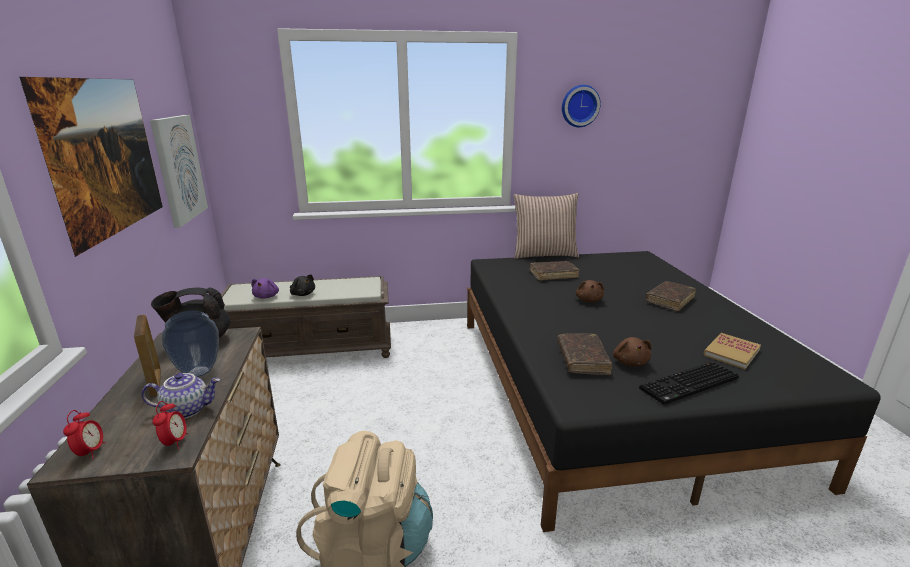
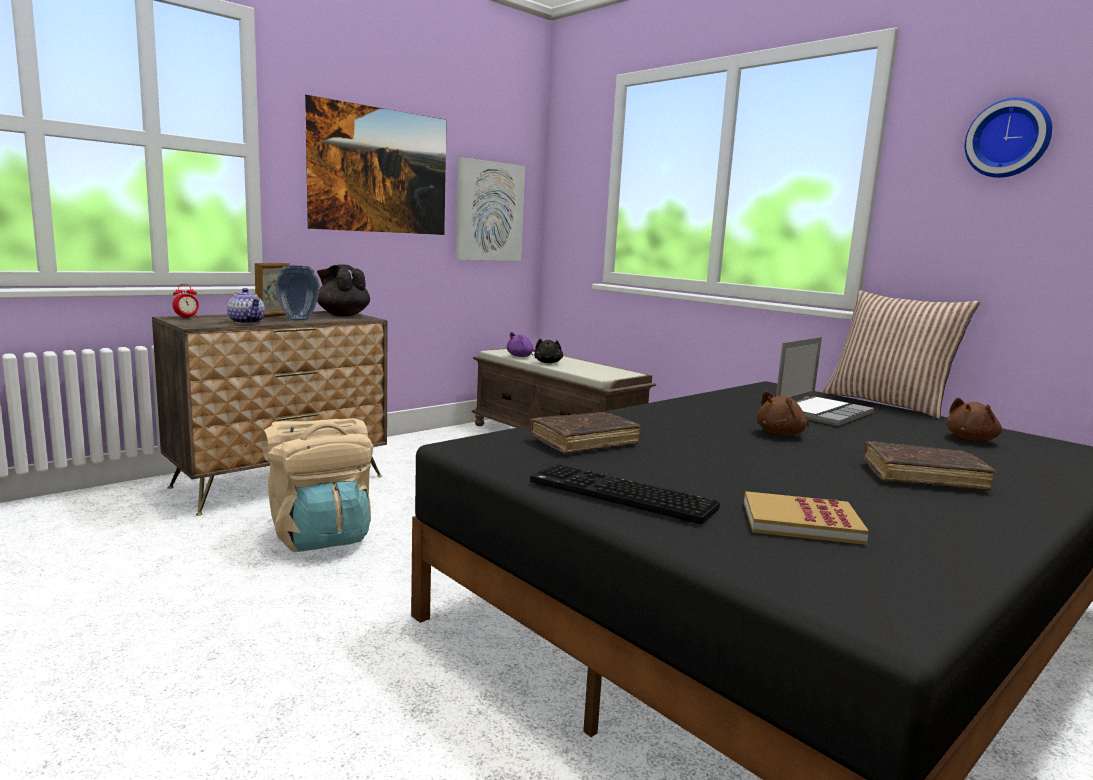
camera: 55 degrees right, 10 degrees down
(175, 442) = (207, 324): alarm clock -> none
(553, 275) = (822, 412): brown book -> laptop
(630, 362) = (625, 463): brown plush toy -> brown plush toy (972, 439)

